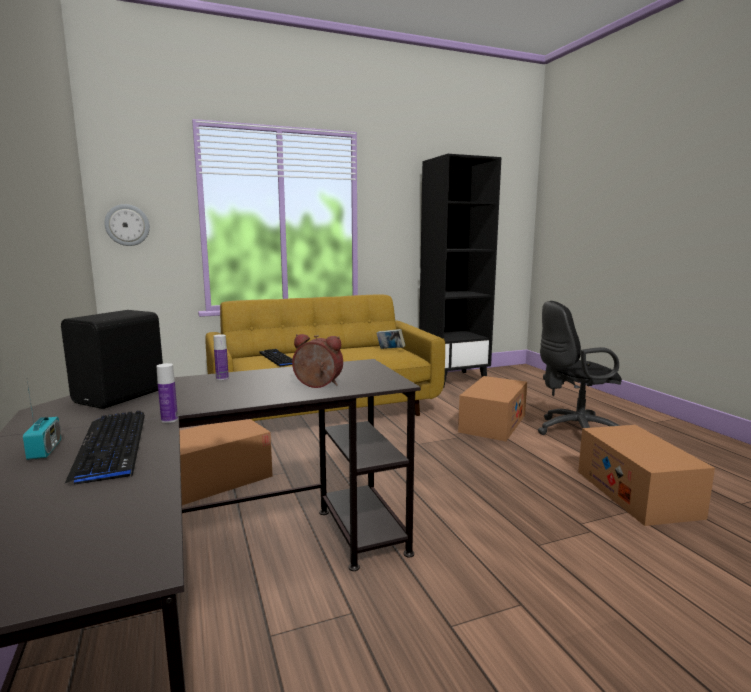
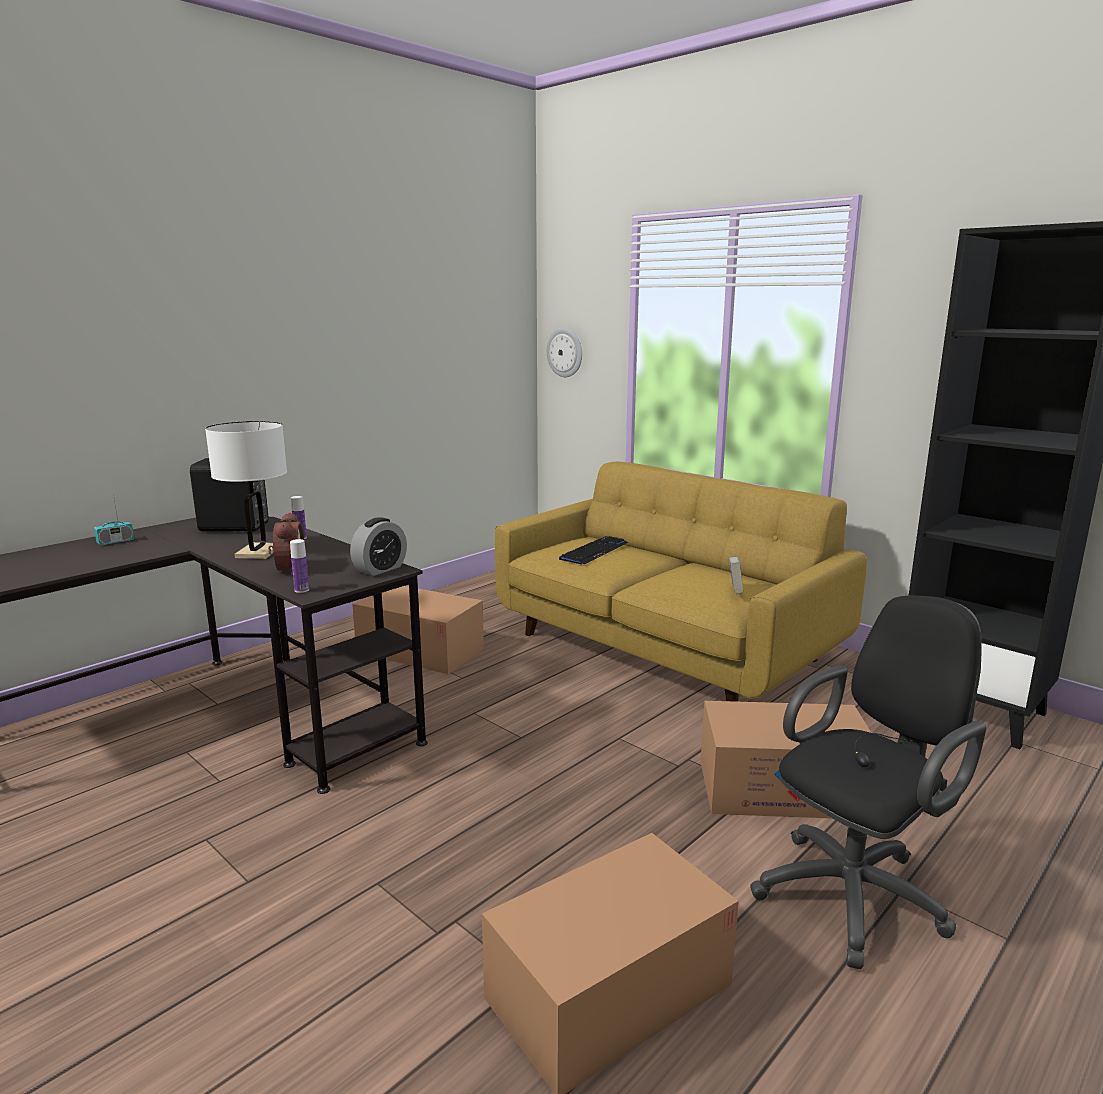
camera: 65 degrees right, 5 degrees up
(111, 447) = (119, 552): keyboard -> none
(169, 420) = (177, 551): bottle -> bottle (301, 590)
(244, 392) = (258, 552): none -> white table lamp
(358, 365) = (380, 569): none -> alarm clock
(573, 431) = (857, 892): black office chair -> black office chair turned 90 degrees clockwise

